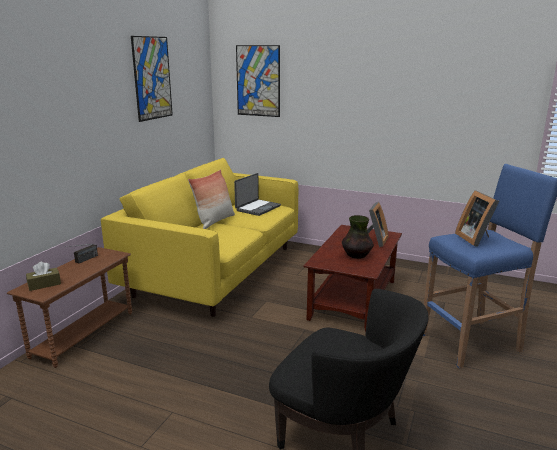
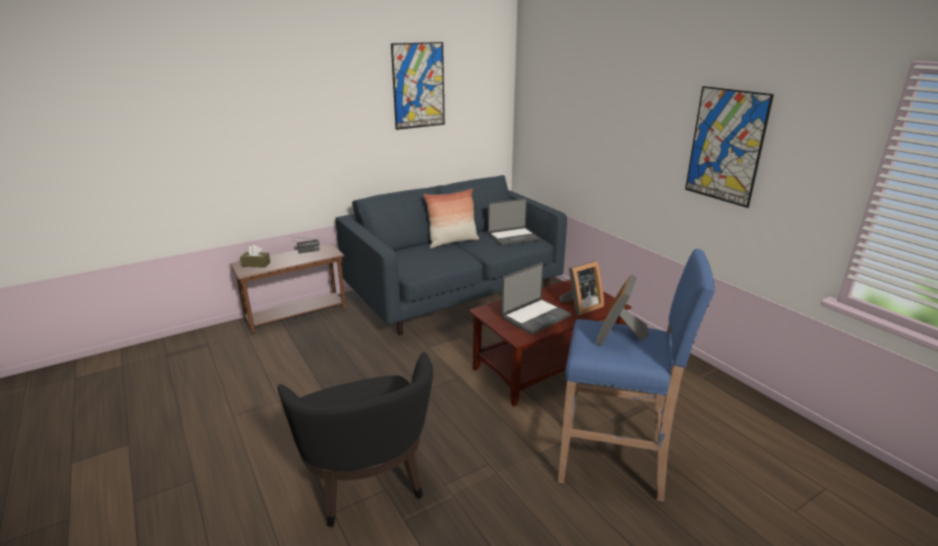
camera: 35 degrees right, 5 degrees up
(216, 272) = (454, 294): yellow sofa -> blue sofa
(258, 81) = (550, 92): picture -> picture (726, 146)
(356, 256) = (535, 316): vase -> laptop

